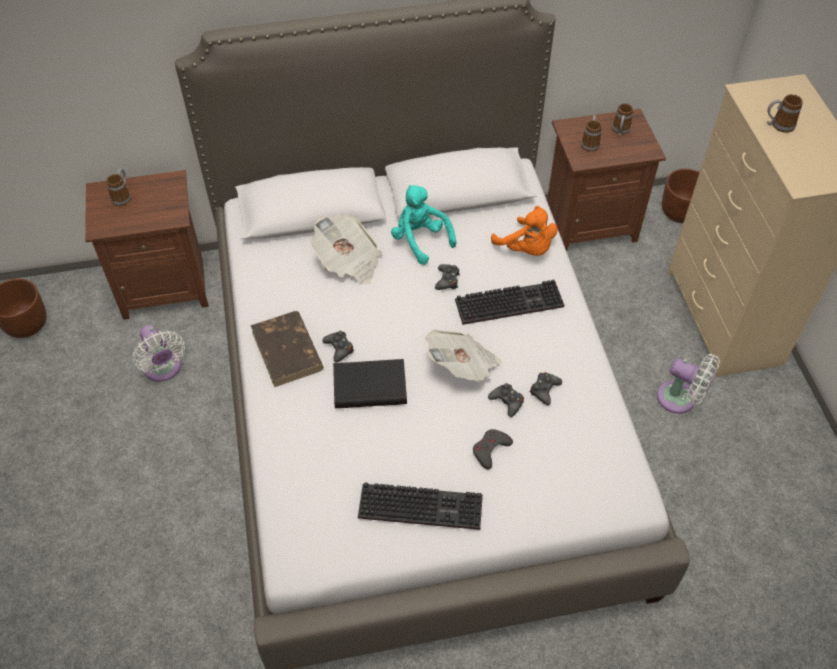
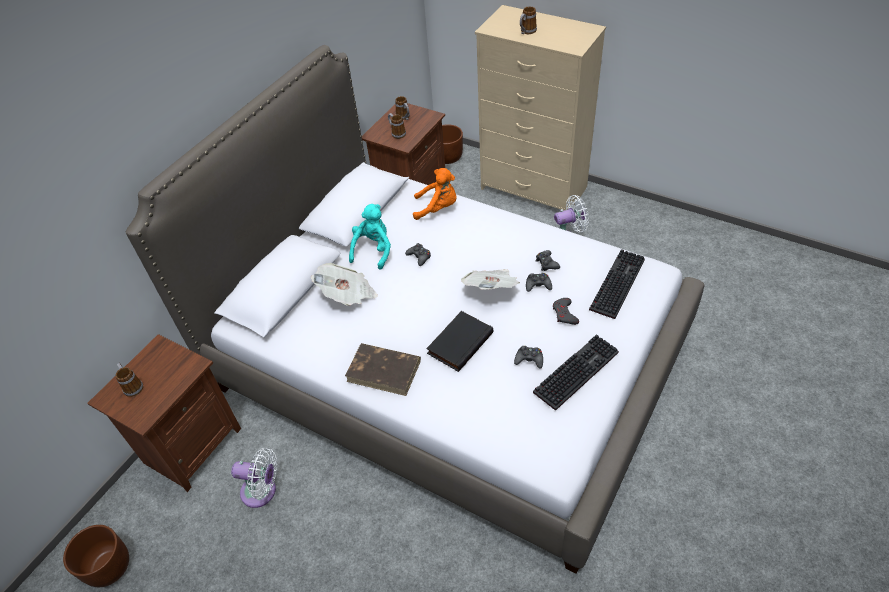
camera: 45 degrees left, 5 degrees down
(339, 348) = (412, 341): black game controller -> black game controller (529, 359)
(420, 240) = (373, 250): turquoise plush toy -> turquoise plush toy turned 105 degrees clockwise
(510, 302) = (468, 239): keyboard -> keyboard (616, 283)

